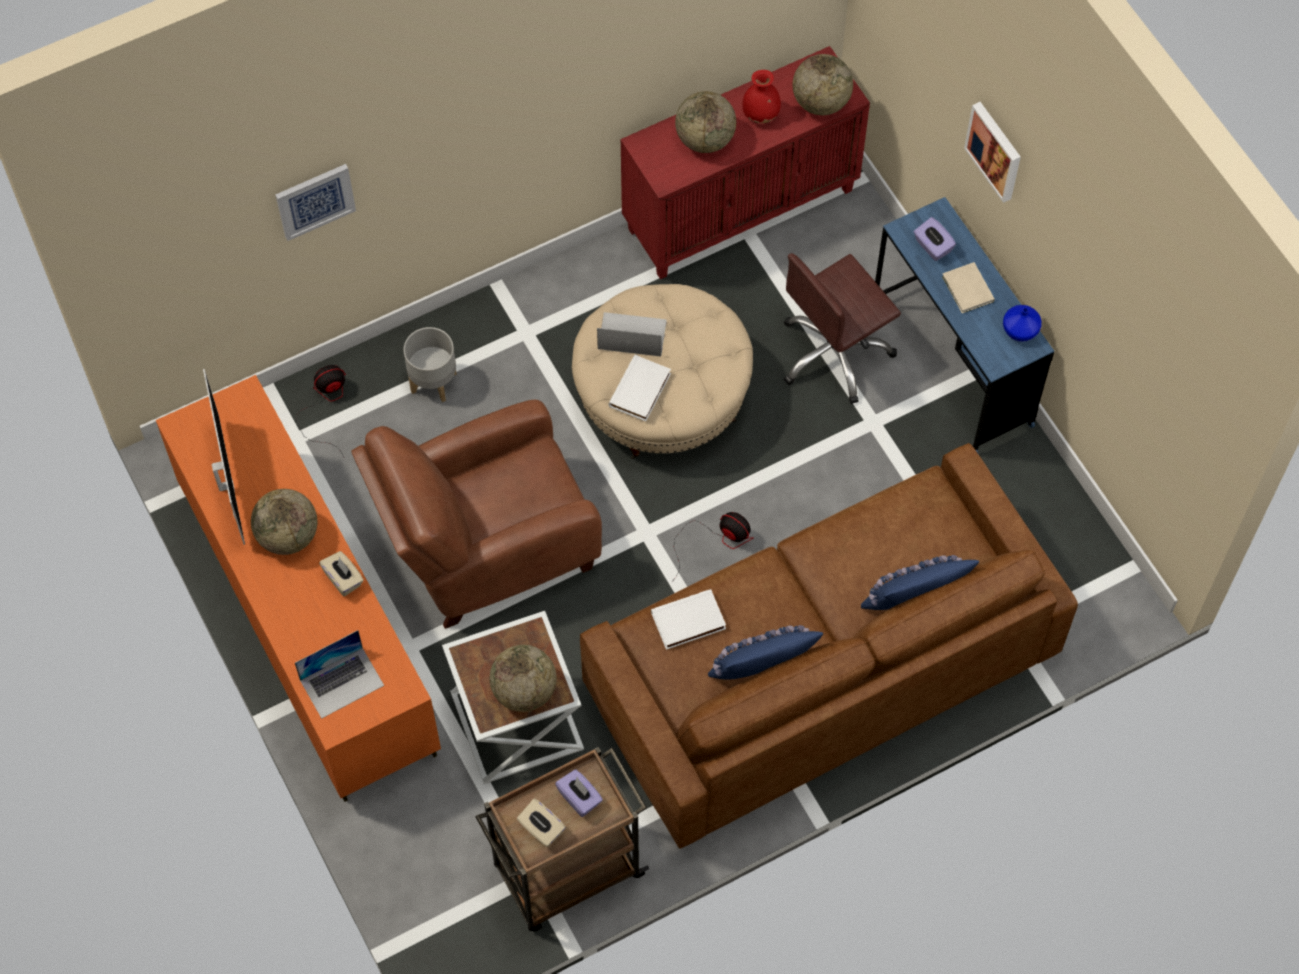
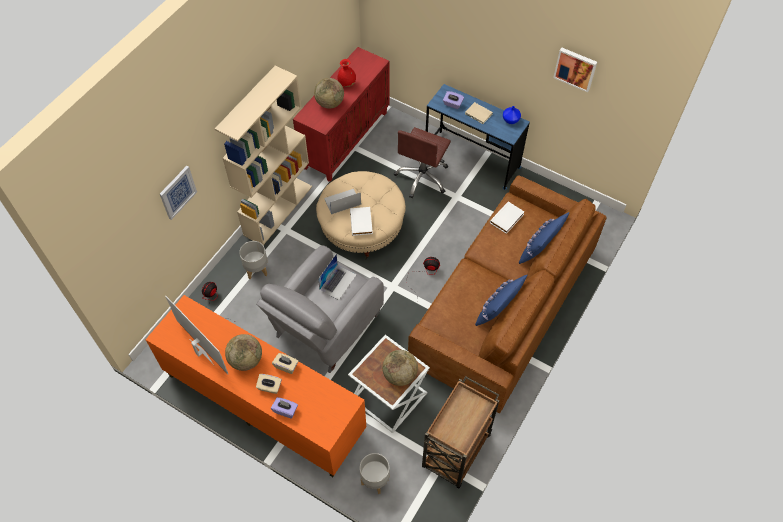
camera: 30 degrees left, 5 degrees down
(342, 682) = (316, 414): laptop -> laptop (338, 282)
(407, 844) = (375, 480): none -> grey planter
(485, 546) = (325, 327): brown armchair -> grey armchair
(535, 288) = (278, 210): none -> beige bookcase
(541, 829) = (458, 431): beige tissue box -> beige tissue box (269, 387)
(579, 798) = (465, 407): purple tissue box -> purple tissue box (285, 410)
(688, 622) = (451, 307): white book -> white book (507, 219)
(821, 102) = (369, 69): globe -> none
(995, 150) = (473, 39): picture -> picture (575, 68)

